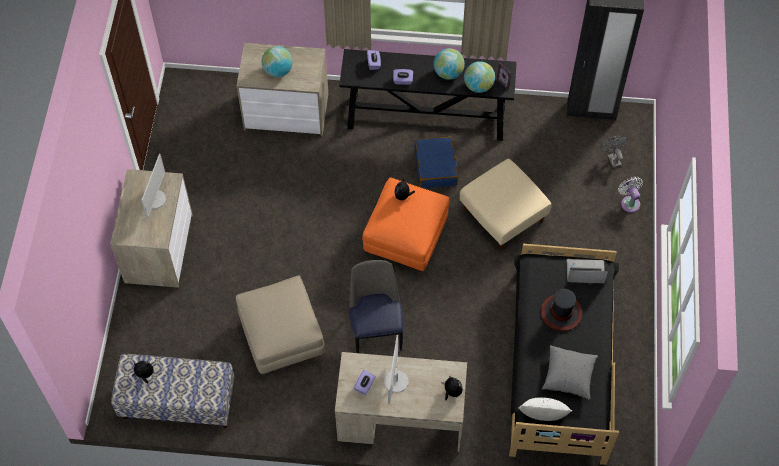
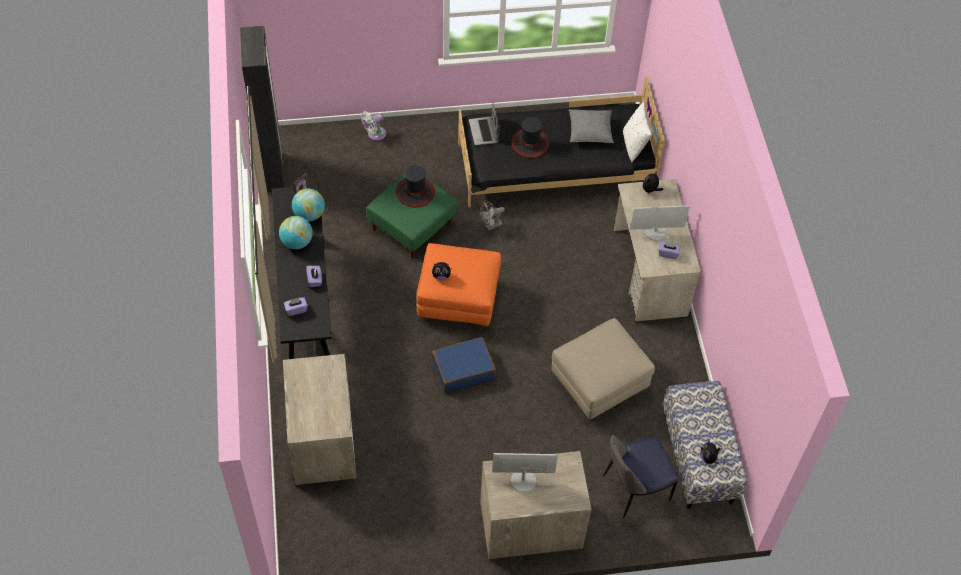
camera: 105 degrees left, 5 degrees down
(278, 71) = (323, 399): globe -> none
(376, 329) = (565, 307): chair -> chair (634, 489)
(436, 167) = (368, 289): blue suitcase -> blue suitcase (463, 369)
(503, 215) = (412, 226): beige ottoman -> green ottoman
(517, 199) = (415, 192): none -> hat
(612, 158) = (327, 151): grey fan -> grey fan (491, 226)

